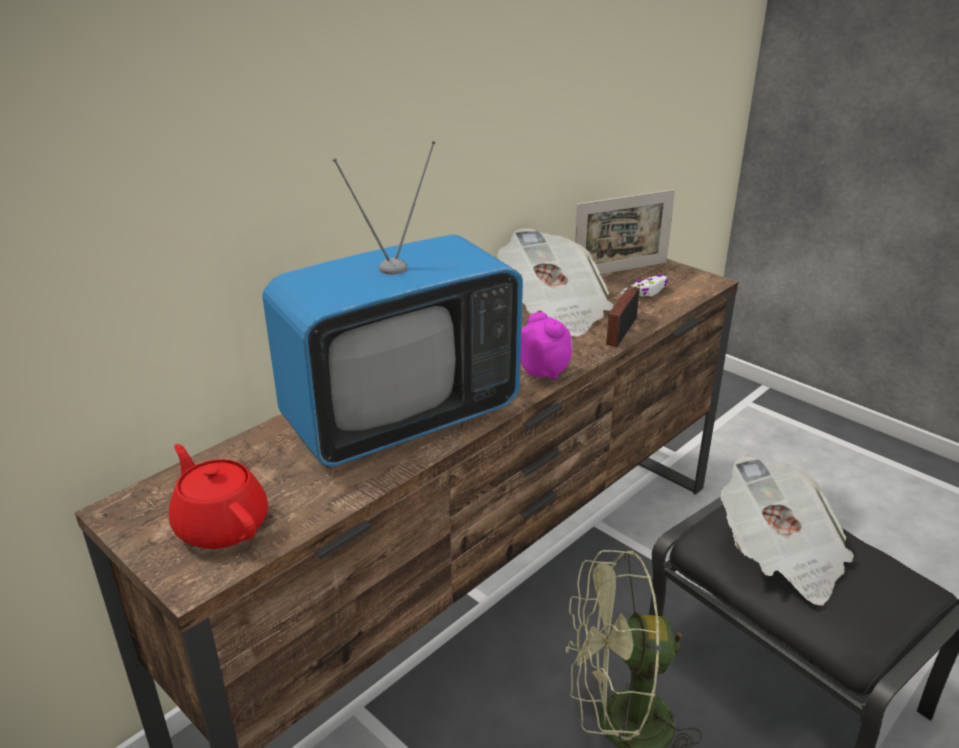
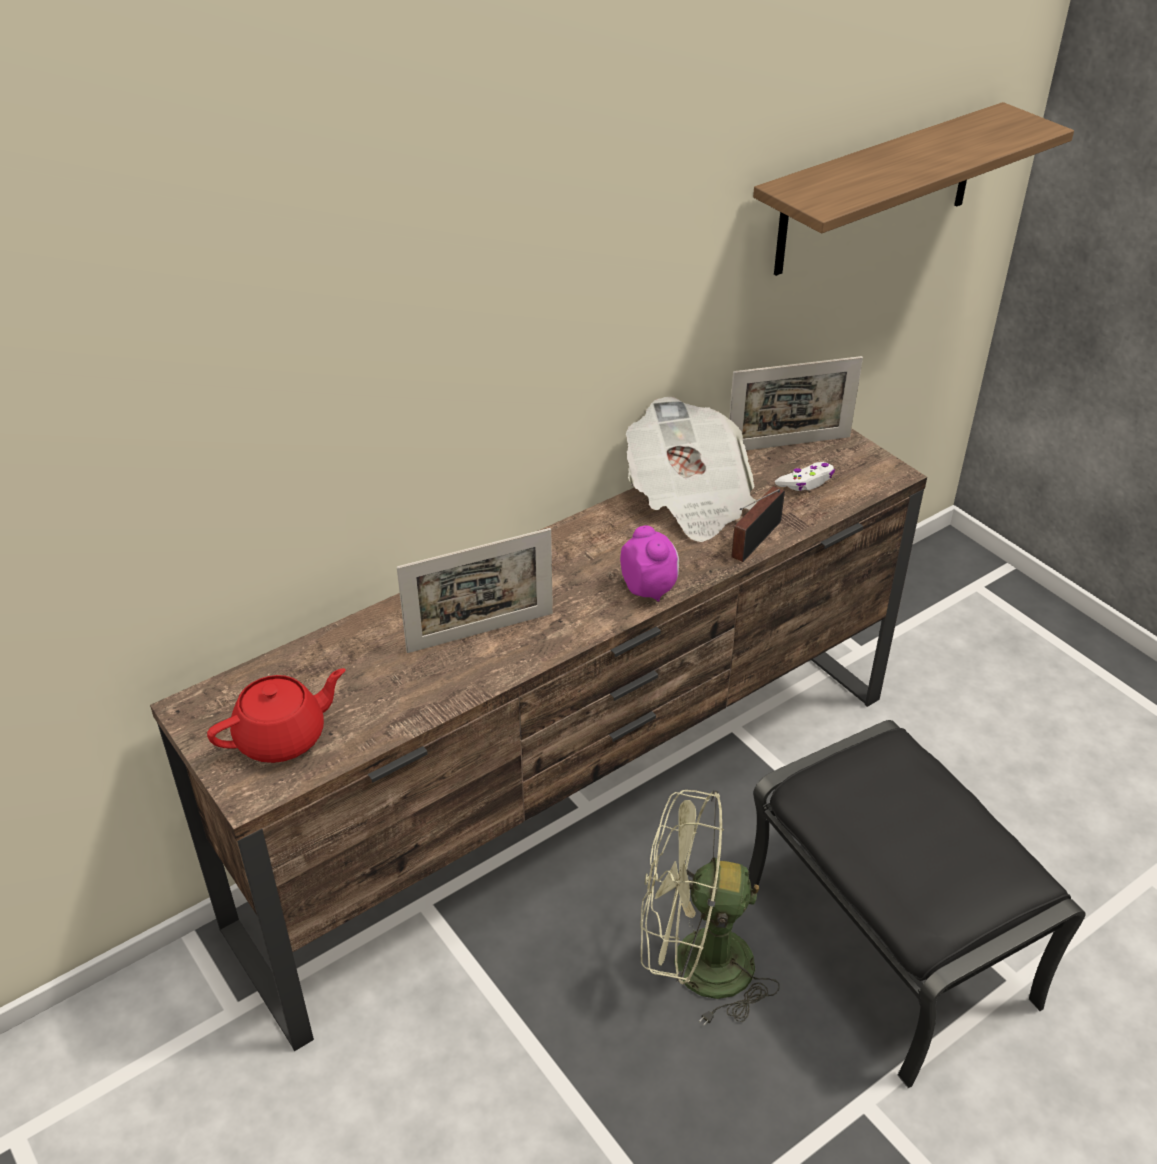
camera: 10 degrees right, 10 degrees up
(221, 525) = (283, 737): red teapot -> red teapot turned 90 degrees clockwise
(401, 418) = (480, 632): television -> picture frame
(666, 64) = (877, 190): none -> shelf
(781, 555) = (883, 819): newspaper -> none

